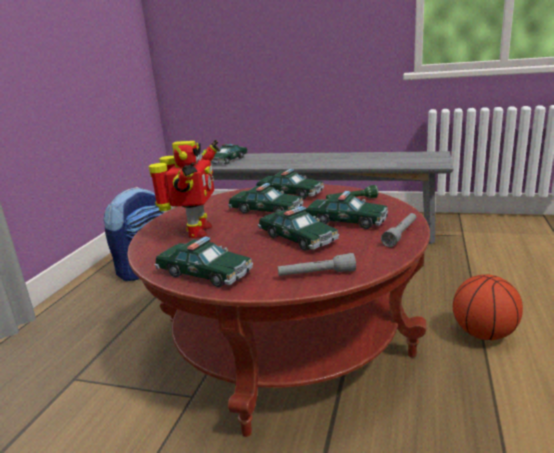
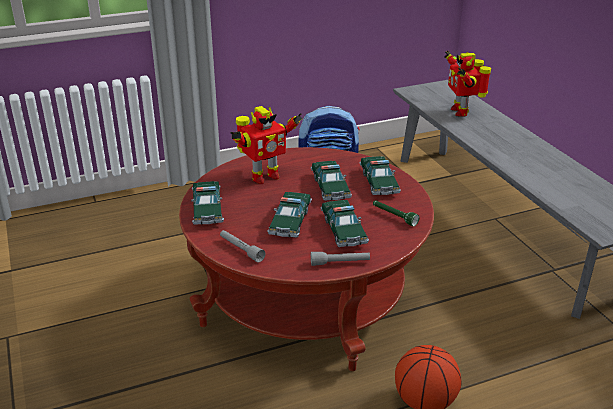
camera: 50 degrees right, 10 degrees up
(228, 160) = (461, 111): toy car -> toy robot

